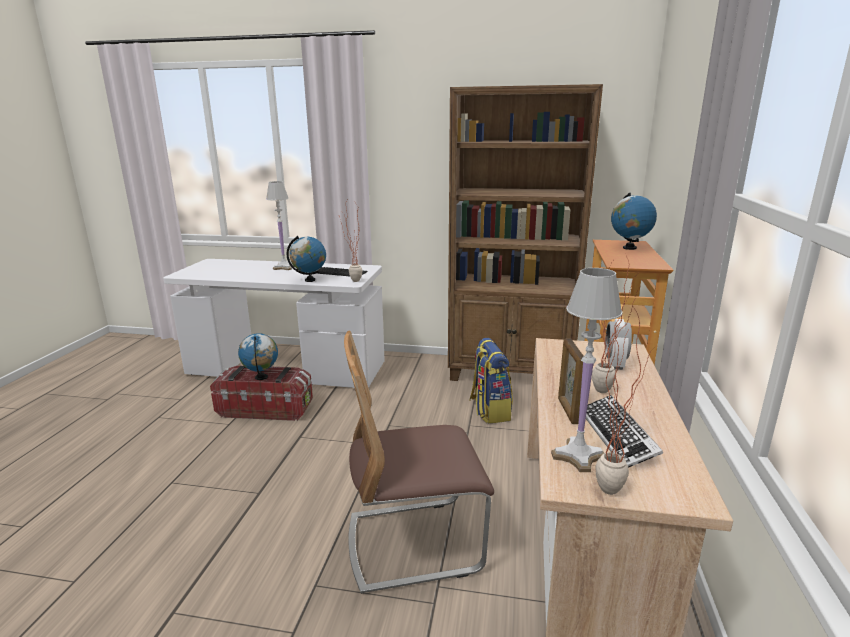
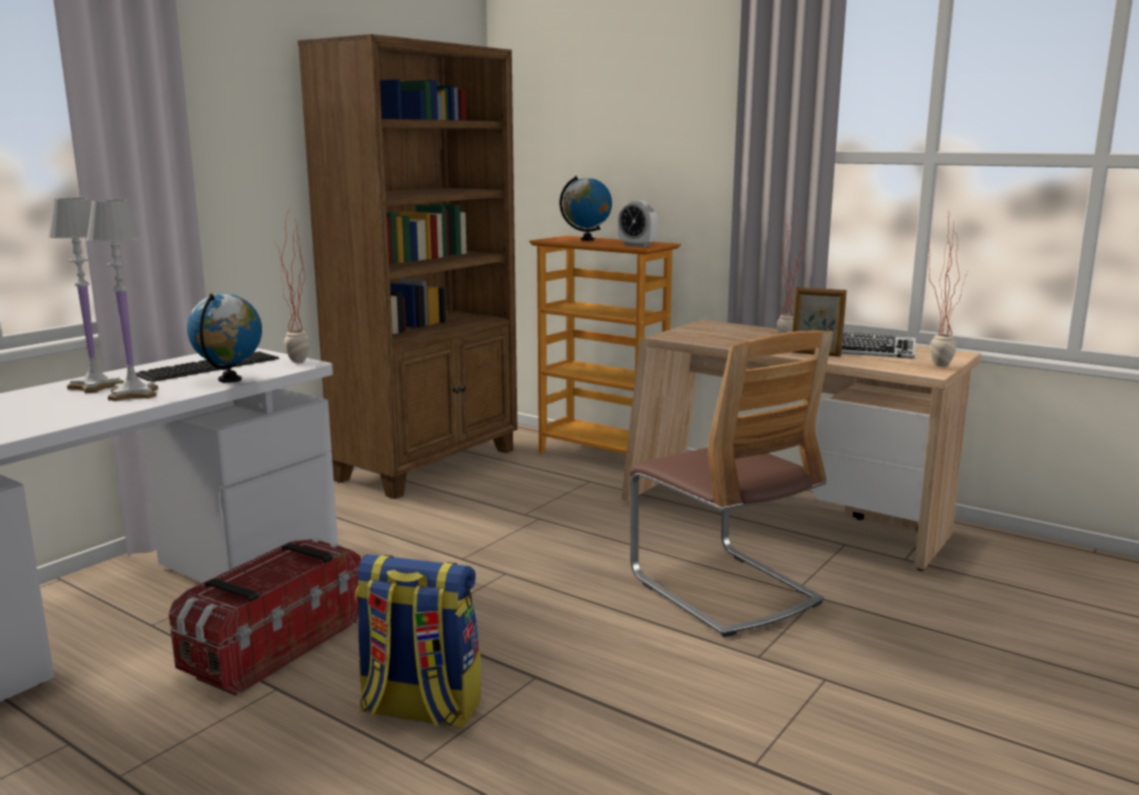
camera: 65 degrees left, 5 degrees down
(261, 377) = (278, 575): globe -> none
(414, 543) = (724, 589): chair -> chair turned 45 degrees counterclockwise
(489, 410) = (505, 496): backpack -> backpack (419, 709)
(578, 456) = (890, 363): white table lamp -> white table lamp (133, 394)
(615, 364) = (736, 331): alarm clock -> alarm clock (637, 245)

